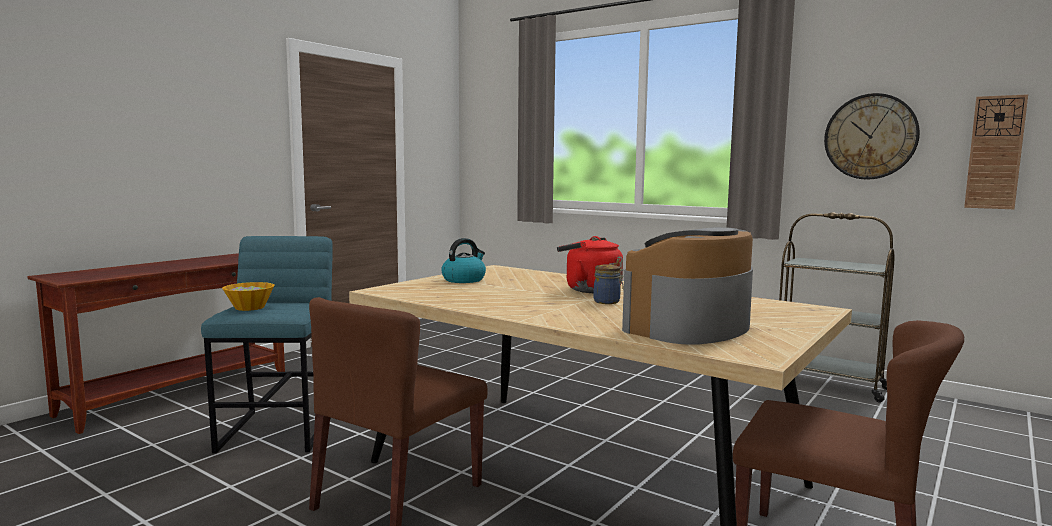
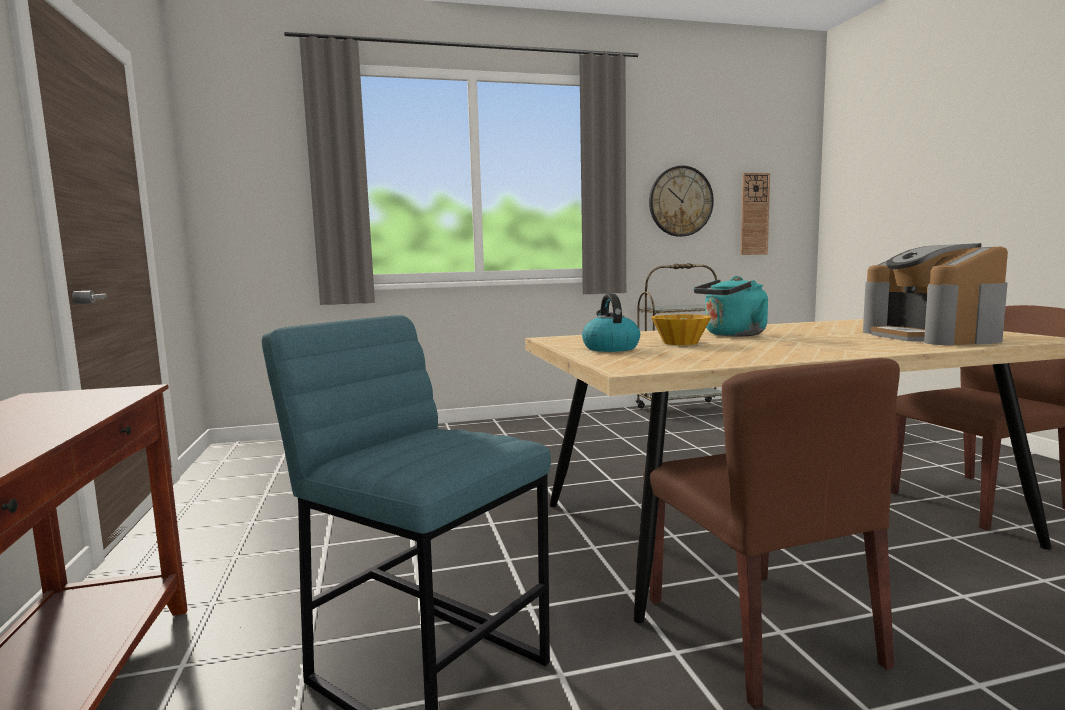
camera: 50 degrees left, 0 degrees up
(249, 307) = (423, 453): bowl -> bowl (680, 343)
(589, 290) = (732, 335): red kettle -> turquoise kettle
(608, 302) = (799, 337): jar -> none

